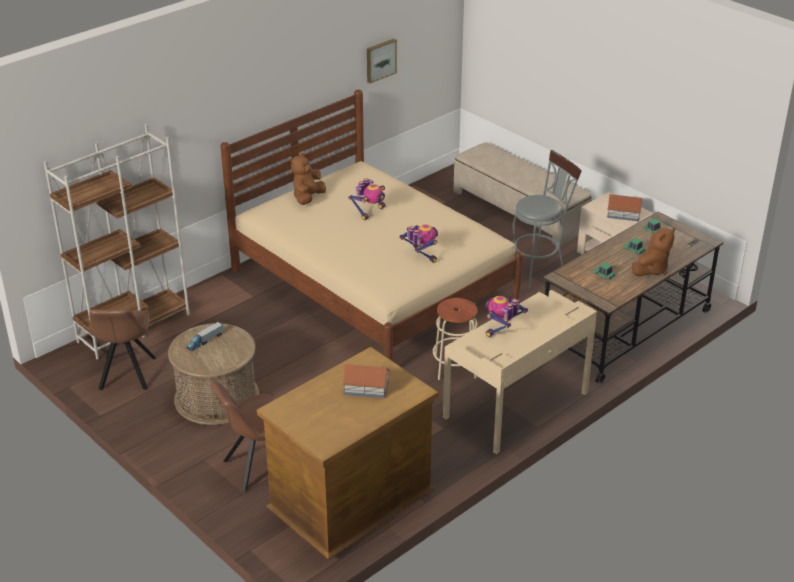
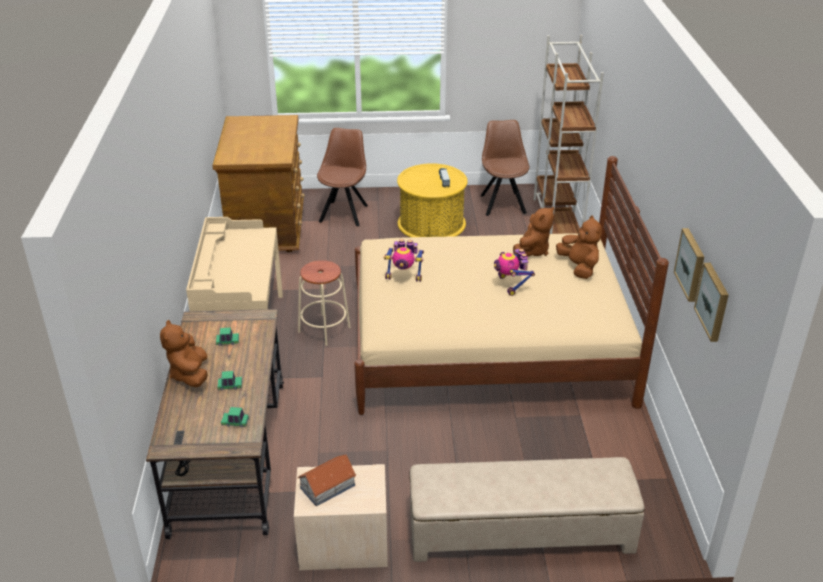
camera: 130 degrees right, 0 degrees up
(127, 374) = (502, 204): brown chair -> brown chair turned 45 degrees clockwise
(217, 398) = (431, 224): brown coffee table -> yellow coffee table
(310, 221) = (532, 251): none -> brown plush toy
(365, 387) = (258, 147): toy house -> none
(414, 44) = (714, 301): none -> picture
(502, 330) = (252, 257): toy robot -> none
(538, 270) = (389, 463): grey stool -> none

